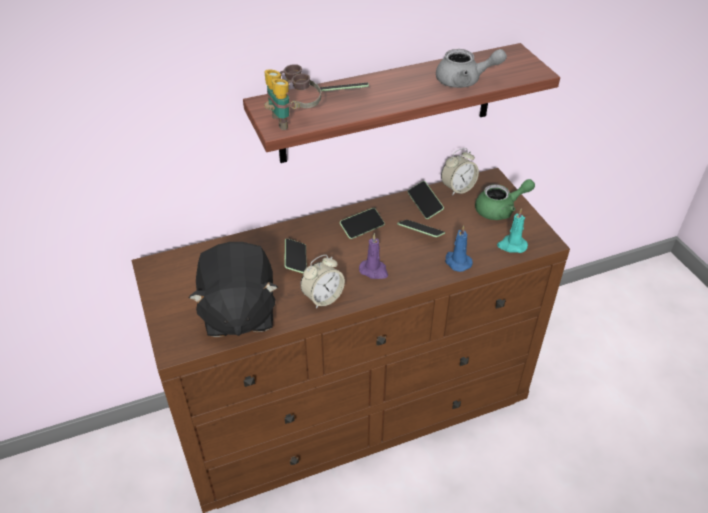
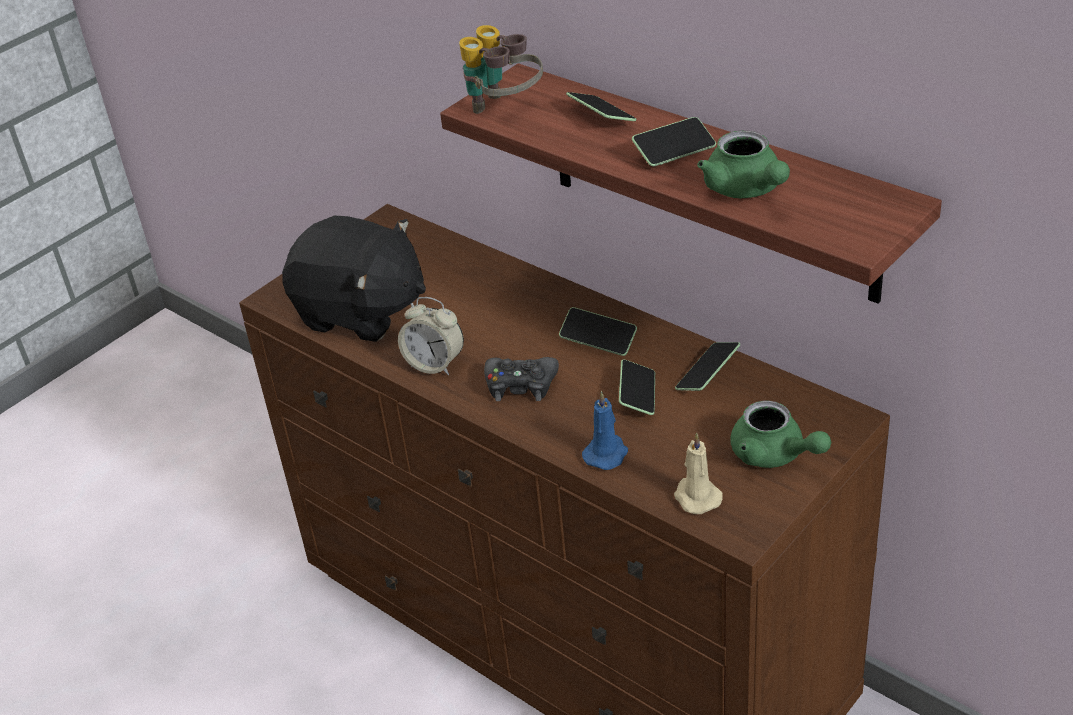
camera: 65 degrees right, 5 degrees down
(238, 312) = (361, 313): black plush toy -> black plush toy turned 120 degrees counterclockwise
(296, 260) = (484, 314): phone -> phone (674, 152)
(374, 271) = (521, 385): purple candle -> black game controller
(457, 188) = (782, 392): alarm clock -> none
(464, 81) = (746, 190): grey teapot -> green teapot
(511, 245) = (696, 496): turquoise candle -> beige candle

